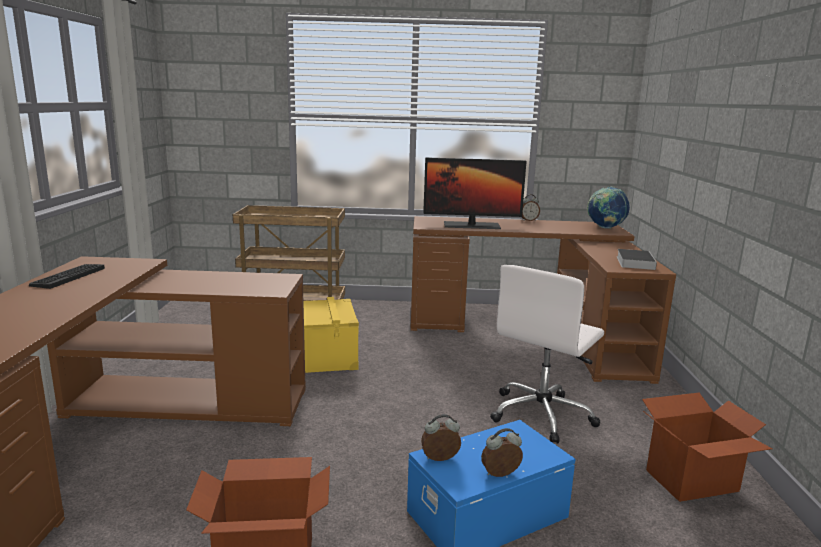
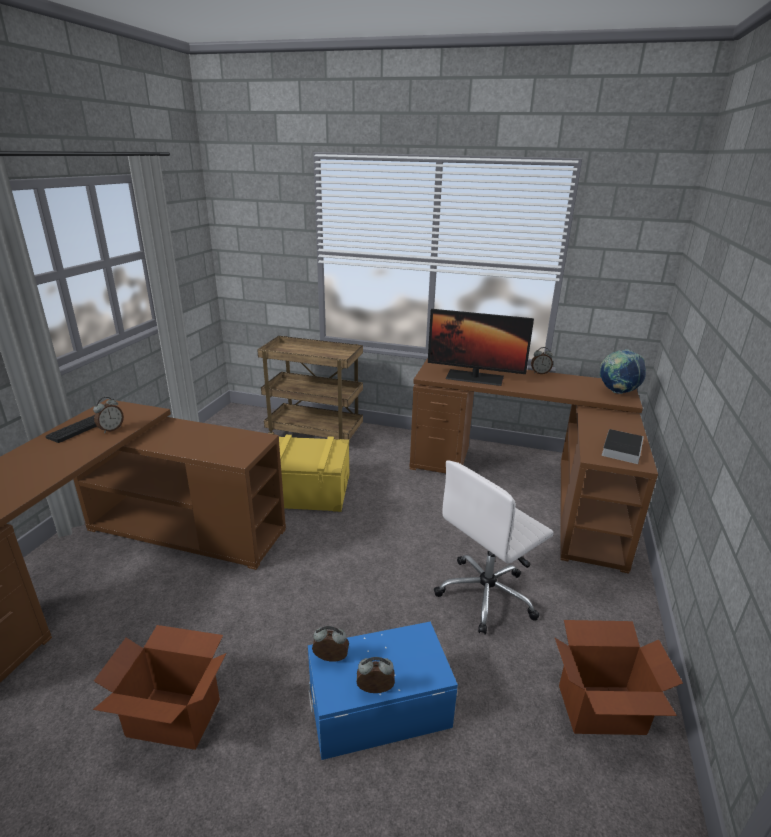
camera: 15 degrees right, 10 degrees up
(108, 276) = (111, 429): none -> alarm clock

